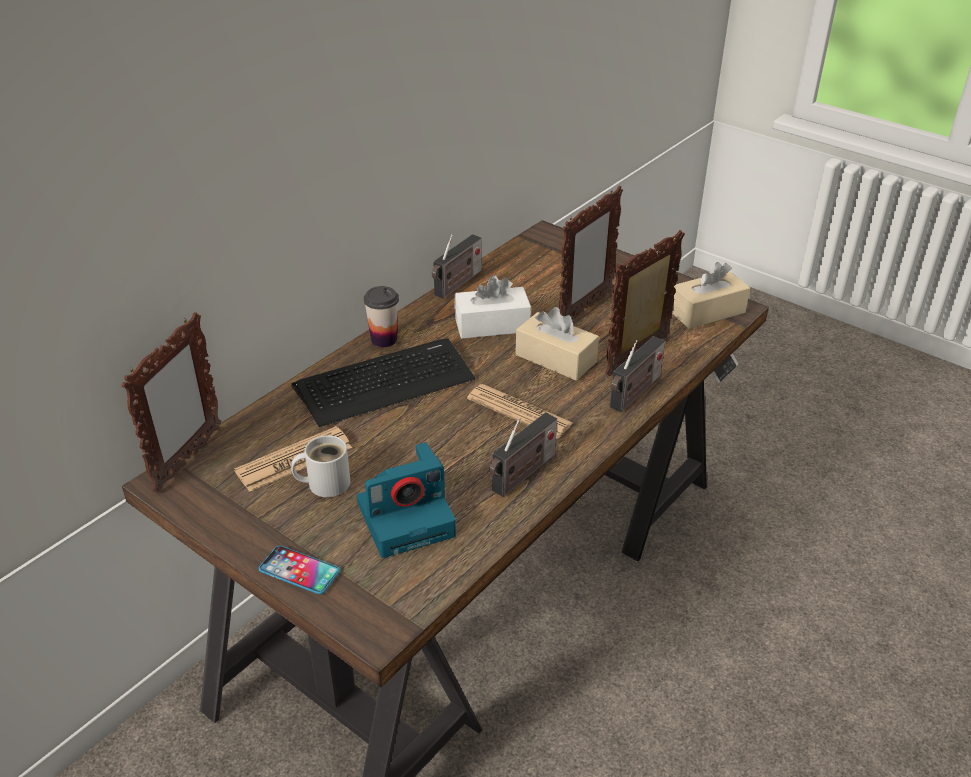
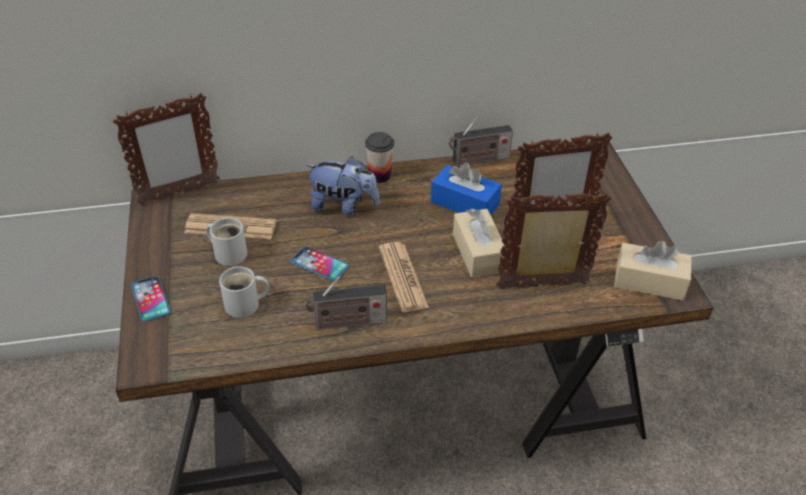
camera: 40 degrees right, 5 degrees up
(385, 382) = (343, 206): keyboard -> plush toy
(407, 517) = (245, 305): camera -> white mug
(430, 442) = (319, 264): none -> phone
(492, 325) = (465, 203): white tissue box -> blue tissue box
(634, 394) = (501, 313): radio -> none

